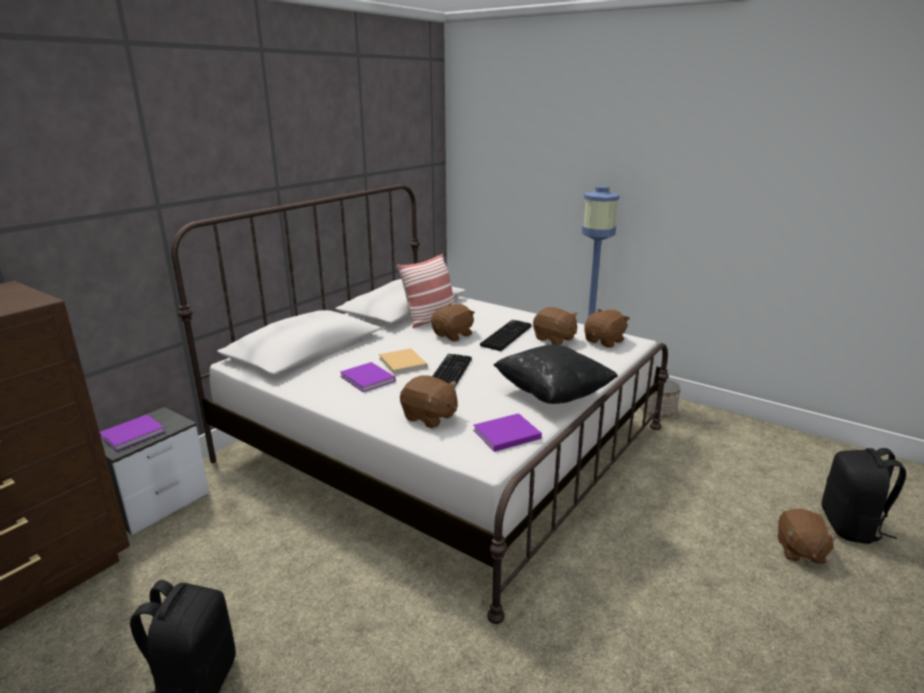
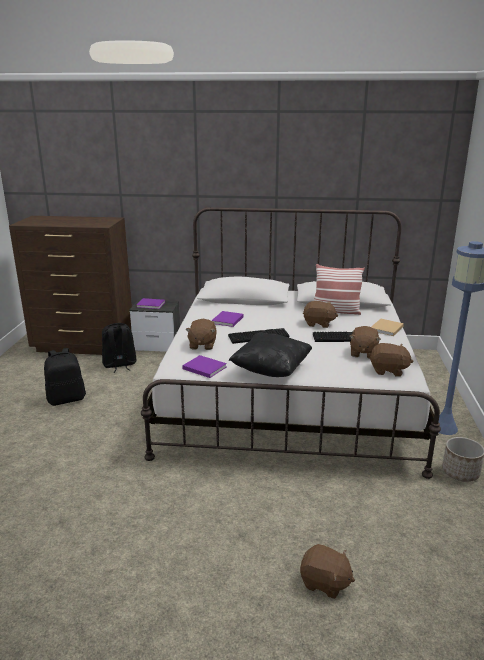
camera: 60 degrees right, 0 degrees up
(403, 364) = (257, 322): beige book -> beige book (386, 329)
(799, 550) = (324, 583): brown plush toy -> brown plush toy turned 135 degrees counterclockwise
(851, 527) = (397, 619): black backpack -> black backpack (119, 365)

